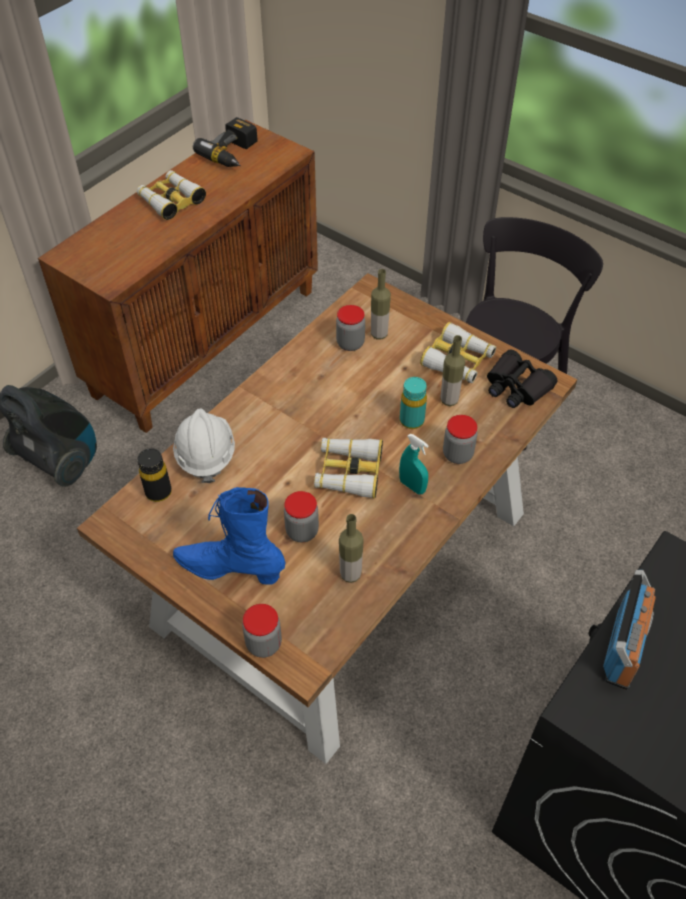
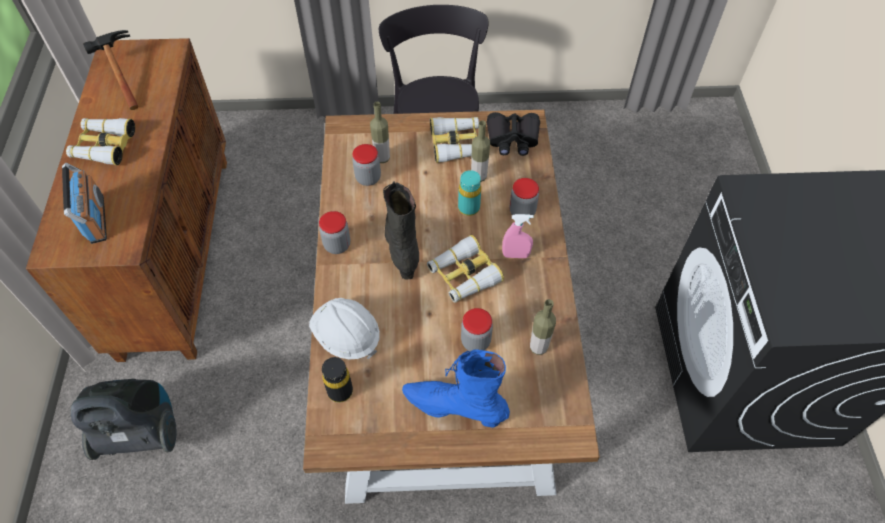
camera: 40 degrees left, 5 degrees up
(230, 569) = (454, 407): blue boot -> blue boot turned 45 degrees clockwise
(233, 154) = (119, 75): power drill -> hammer
(264, 644) = (532, 442): jar -> jar (337, 245)
(320, 416) = (402, 248): none -> black boot
(412, 486) = (515, 255): turquoise spray bottle -> pink spray bottle
(623, 648) = (771, 268): radio -> radio (96, 219)

